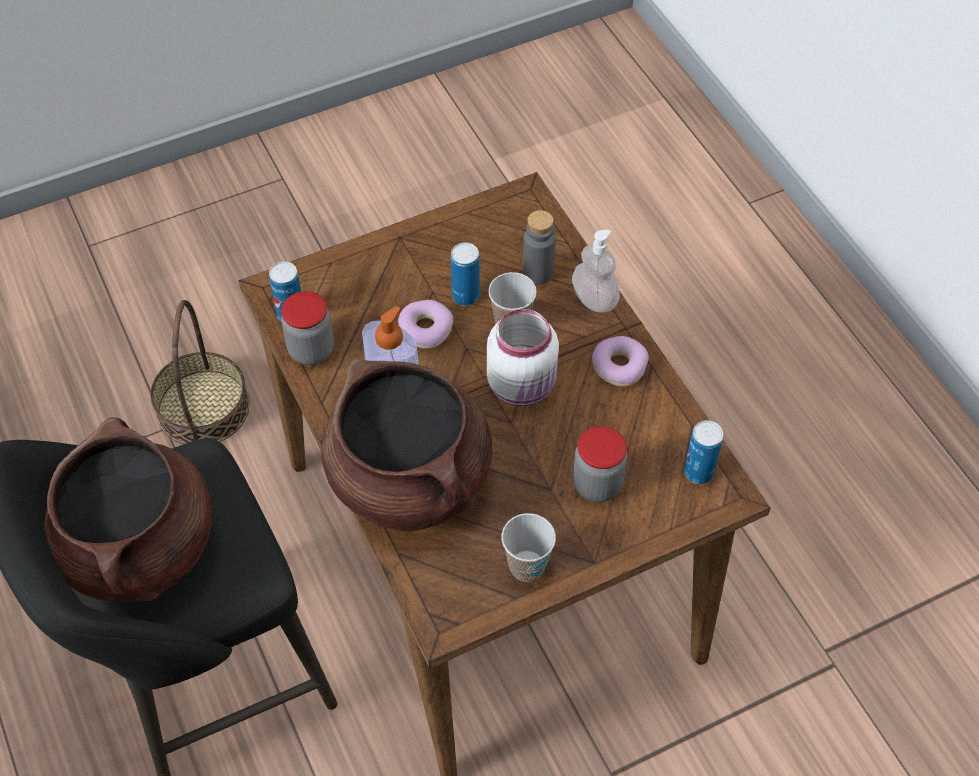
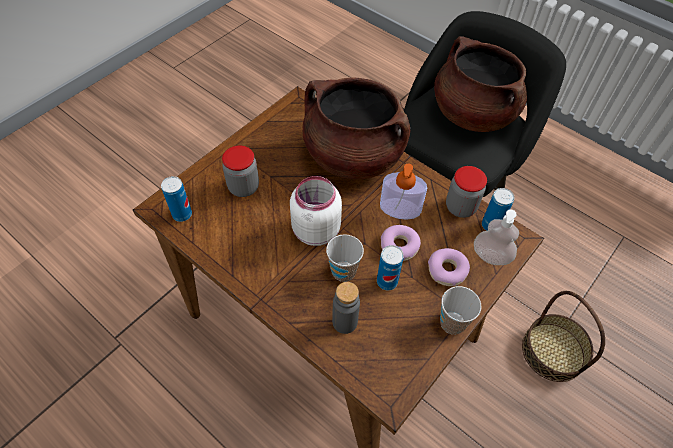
camera: 155 degrees right, 0 degrees up
(527, 566) = (267, 136): cup -> cup (452, 323)
(594, 300) = (292, 314): soap dispenser -> soap dispenser (491, 256)
(618, 366) = (256, 267): donut -> donut (447, 271)

